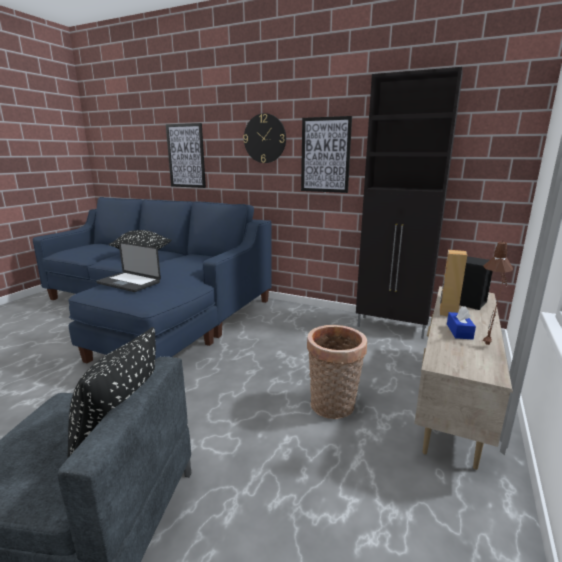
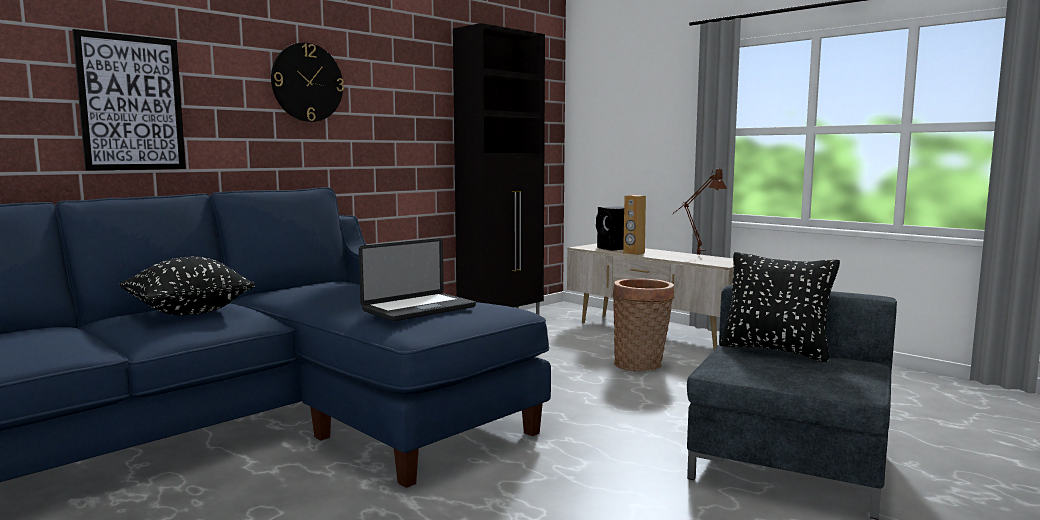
camera: 70 degrees left, 10 degrees down
(325, 155) = (395, 113): picture -> none
(459, 331) = (672, 256): blue tissue box -> none

